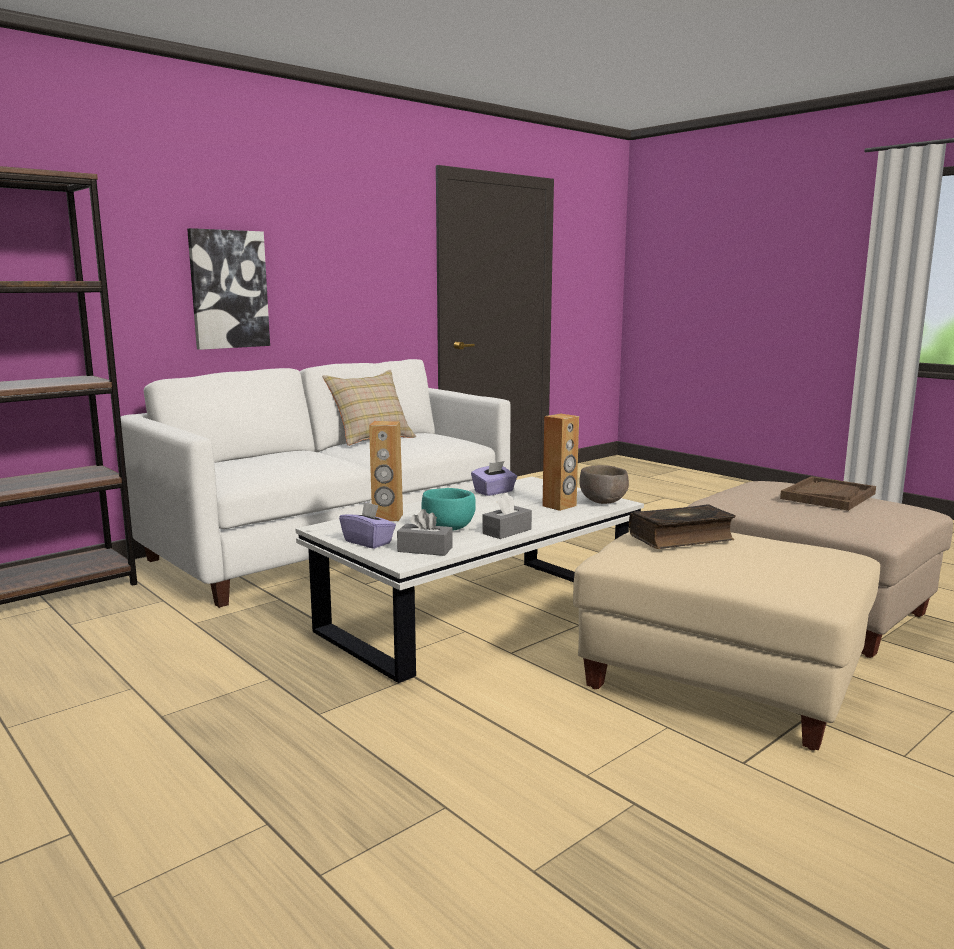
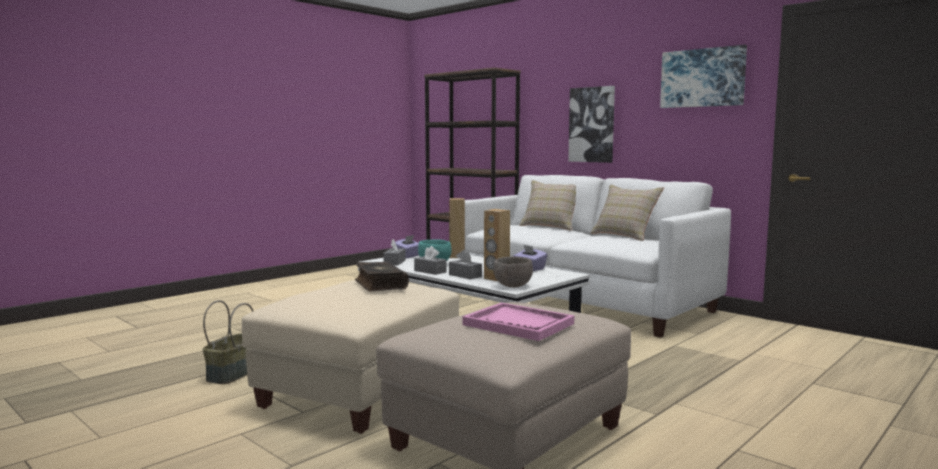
camera: 85 degrees right, 5 degrees down
(262, 454) = (550, 227): none -> beige pillow
(370, 234) = (702, 78): none -> picture
(540, 517) = (465, 276): none -> grey tissue box
(679, 801) = (233, 373): none -> basket
(828, 496) = (518, 324): brown tray -> pink tray

